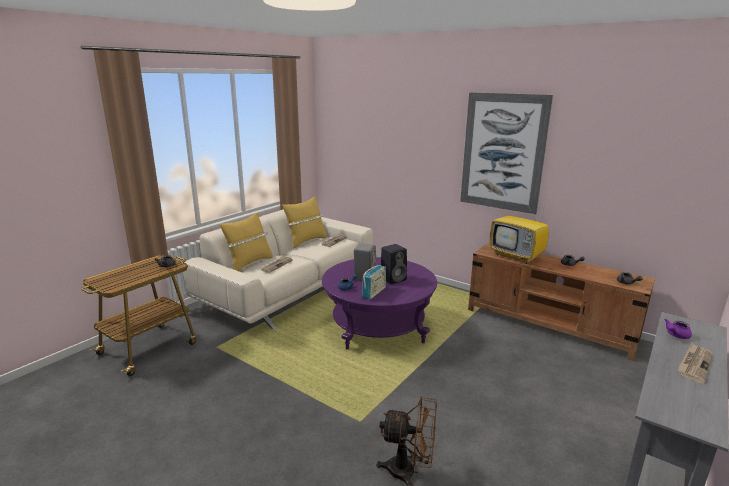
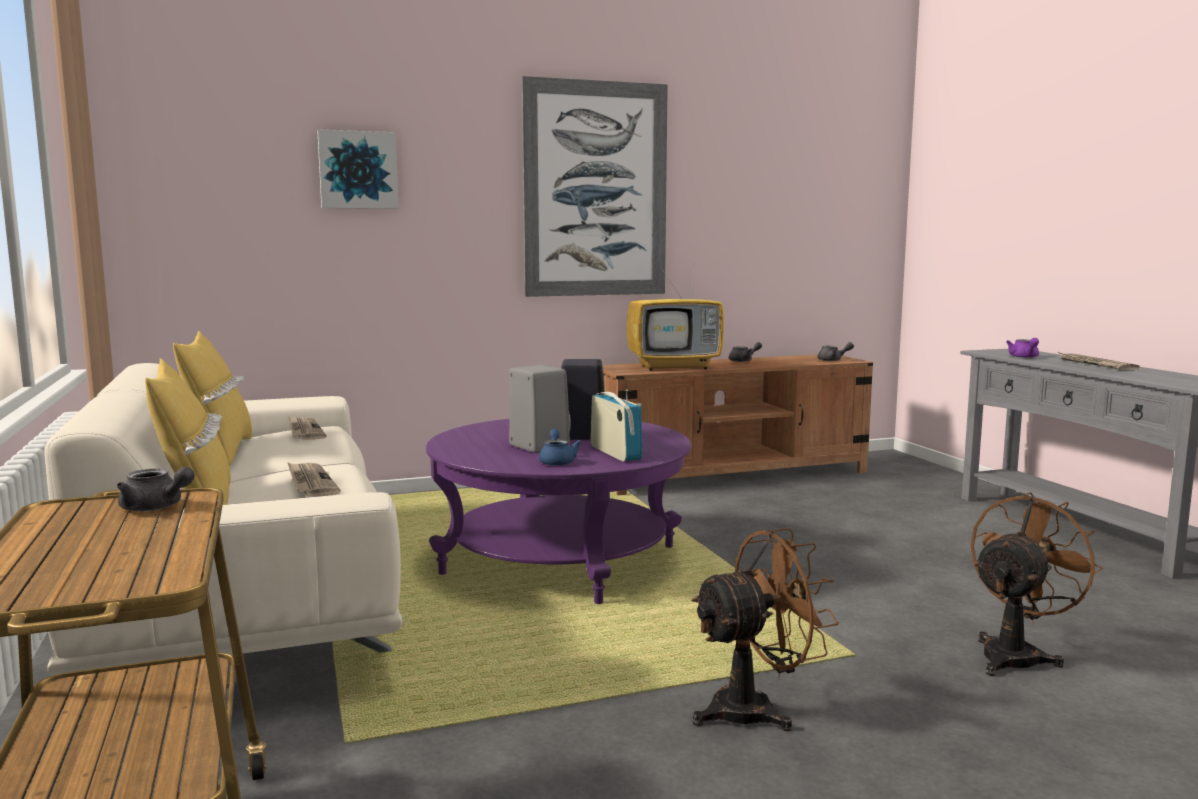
camera: 55 degrees left, 10 degrees down
(291, 411) = (756, 709): none -> brown fan
(397, 135) = (358, 170): none -> picture

